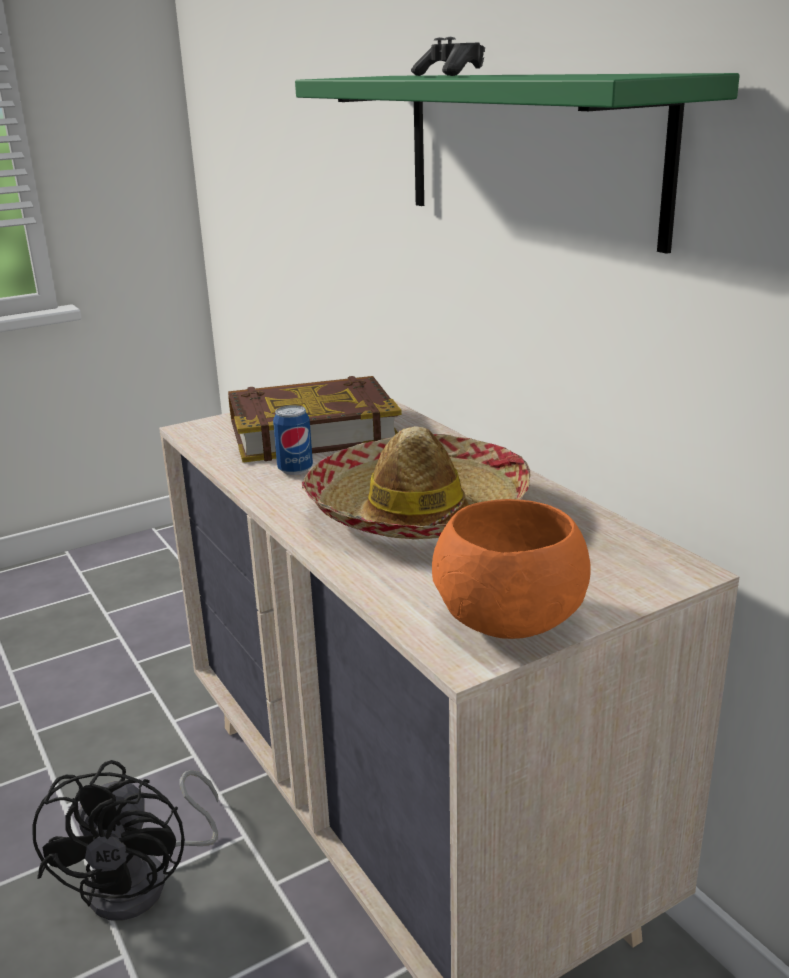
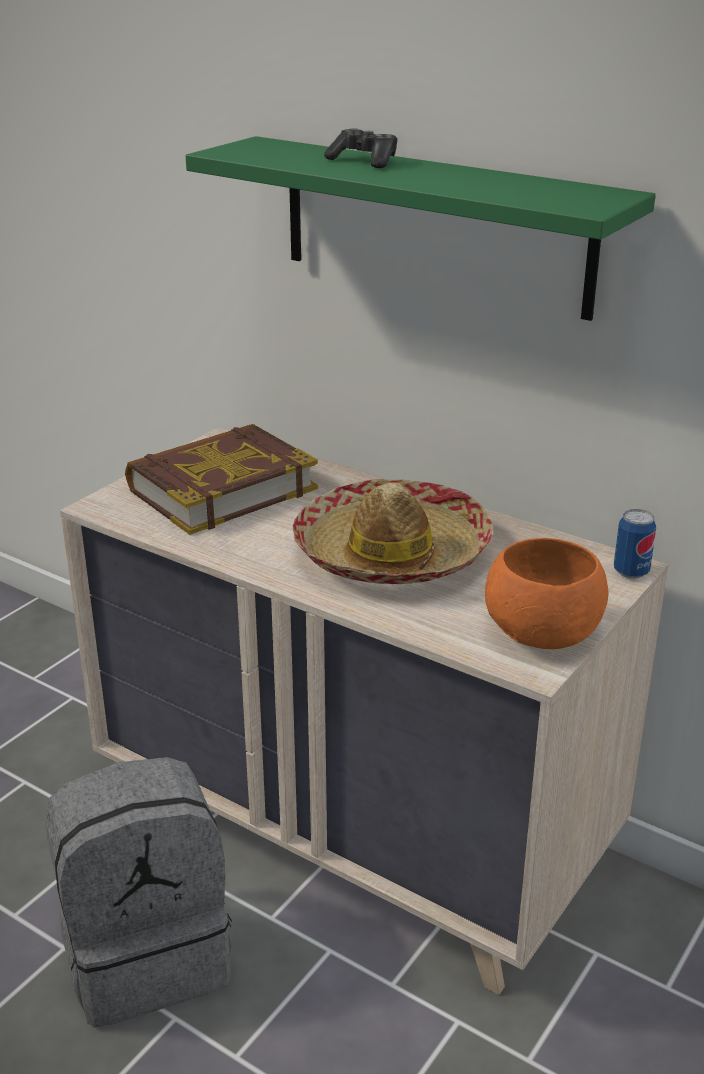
camera: 25 degrees left, 5 degrees up
(144, 881) = (147, 954): black fan -> grey backpack
(295, 470) = (247, 534): can -> can (631, 572)

